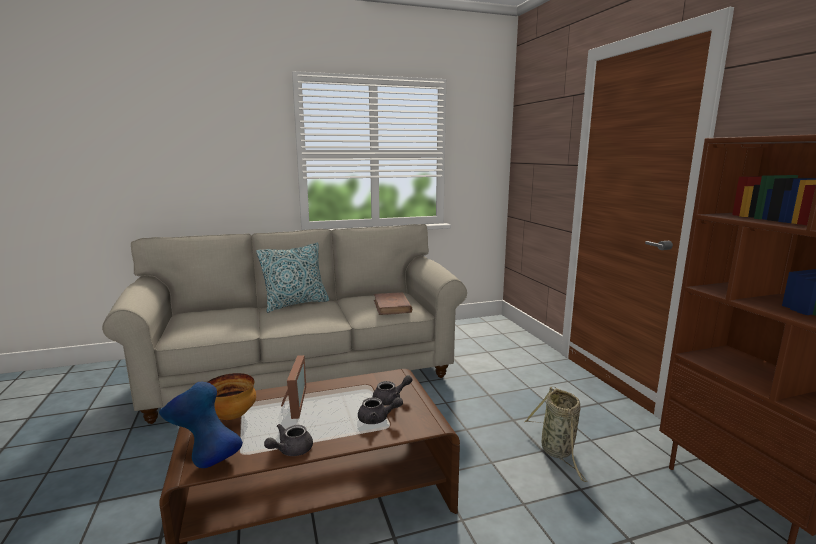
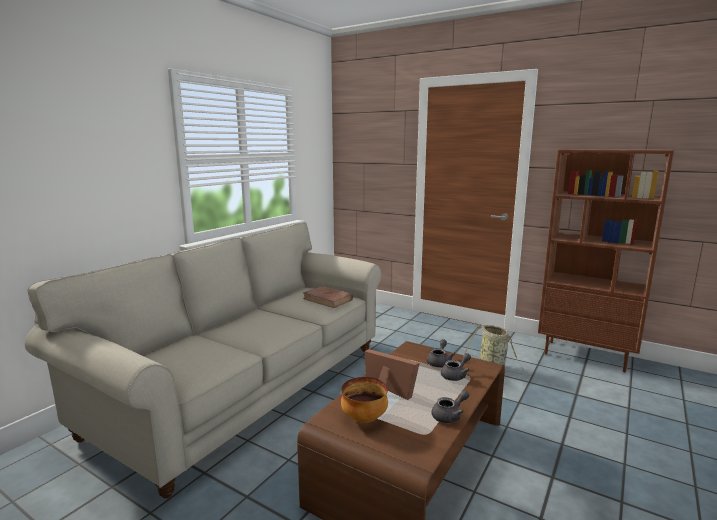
camera: 40 degrees left, 0 degrees up
(205, 459) = (413, 450): blue vase -> none
(290, 450) = (449, 416): grey teapot -> grey teapot turned 120 degrees counterclockwise
(296, 304) = (233, 320): pillow -> none

